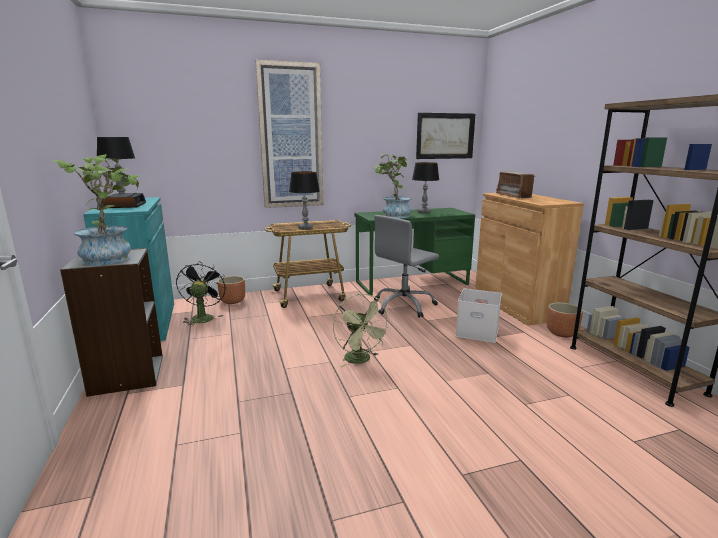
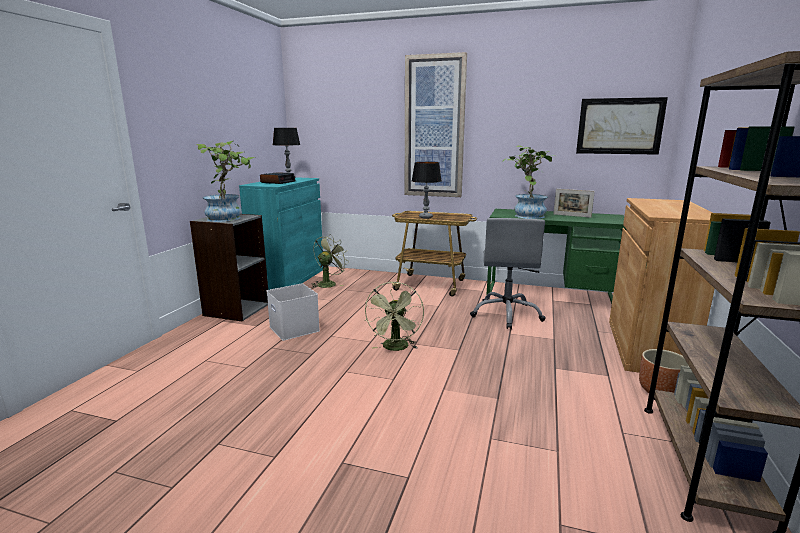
camera: 35 degrees right, 0 degrees up
(202, 317) = (328, 283): black fan -> green fan
(233, 301) = (365, 276): brown planter -> none
(404, 305) = (507, 314): grey office chair -> grey office chair turned 75 degrees counterclockwise
(424, 212) = (572, 215): table lamp -> picture frame
(478, 331) = (550, 359): white storage box -> white storage box (295, 329)
(514, 196) = (654, 204): radio -> none

